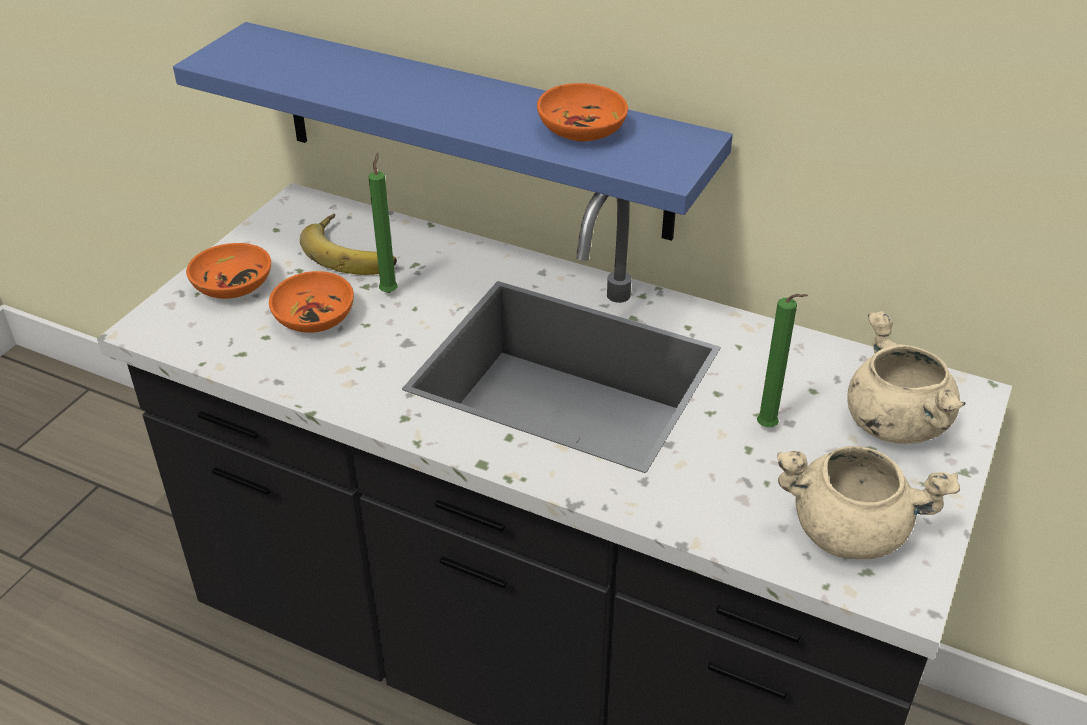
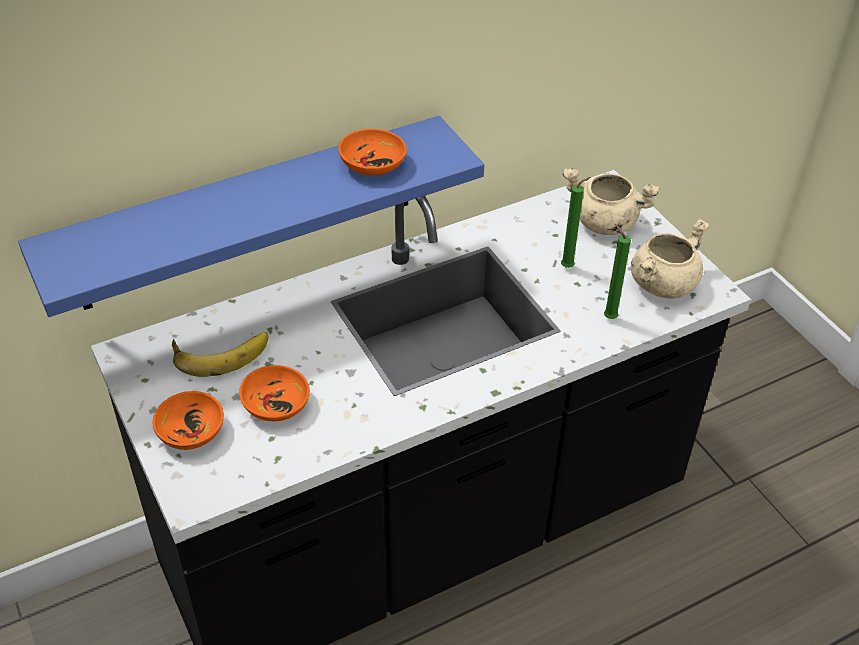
camera: 55 degrees left, 5 degrees up
(389, 291) = (286, 355): green candle -> green candle (608, 317)

